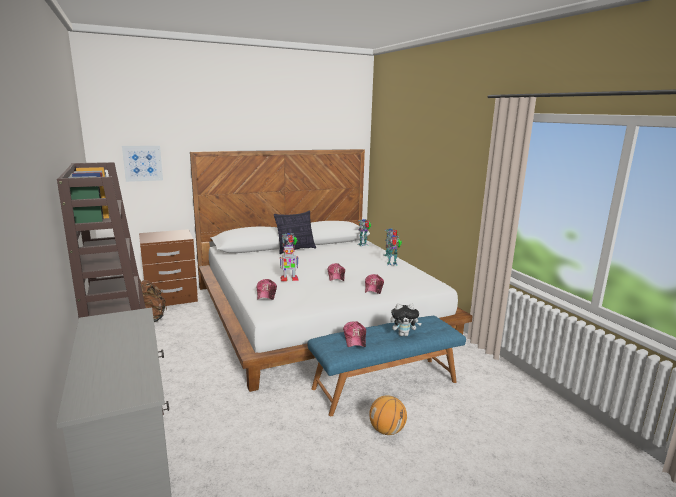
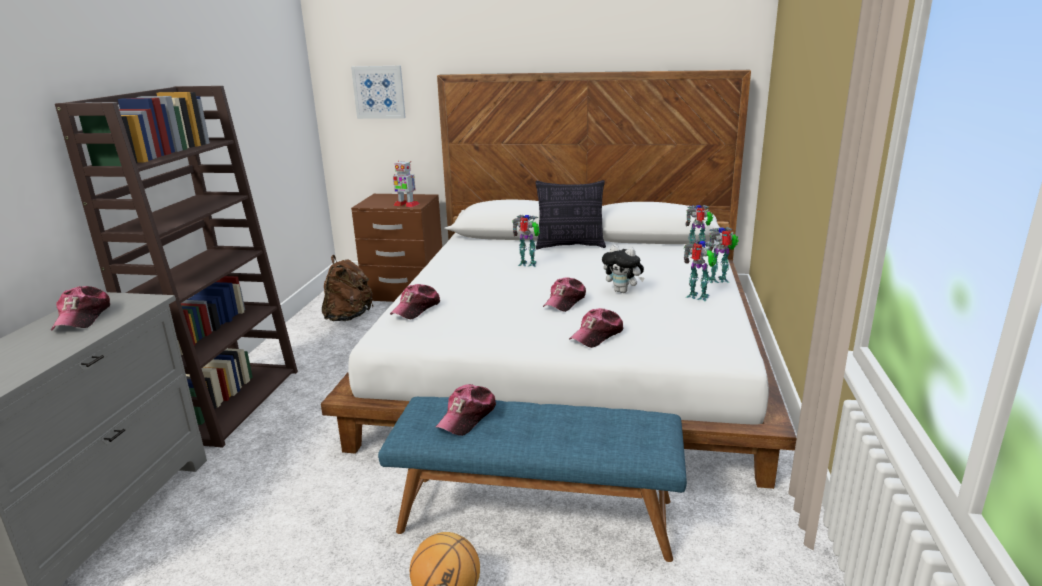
camera: 35 degrees right, 5 degrees up
(112, 332) = (83, 317): none -> cap
(289, 279) = (484, 291): toy robot -> toy robot (406, 204)
(404, 334) = (558, 434): plush toy -> plush toy (623, 291)

